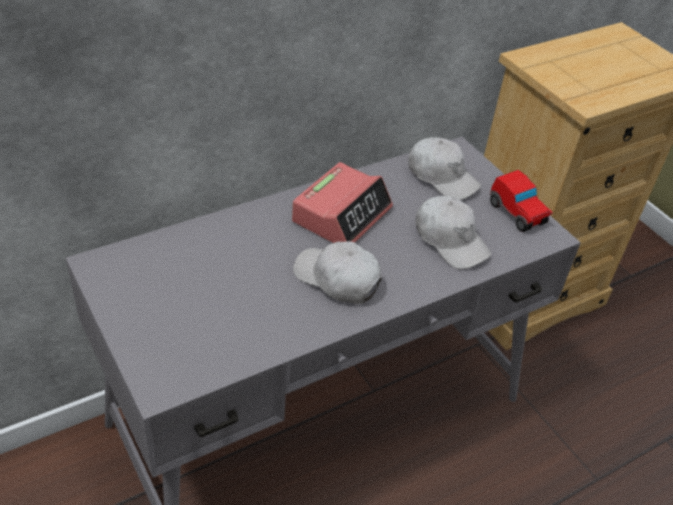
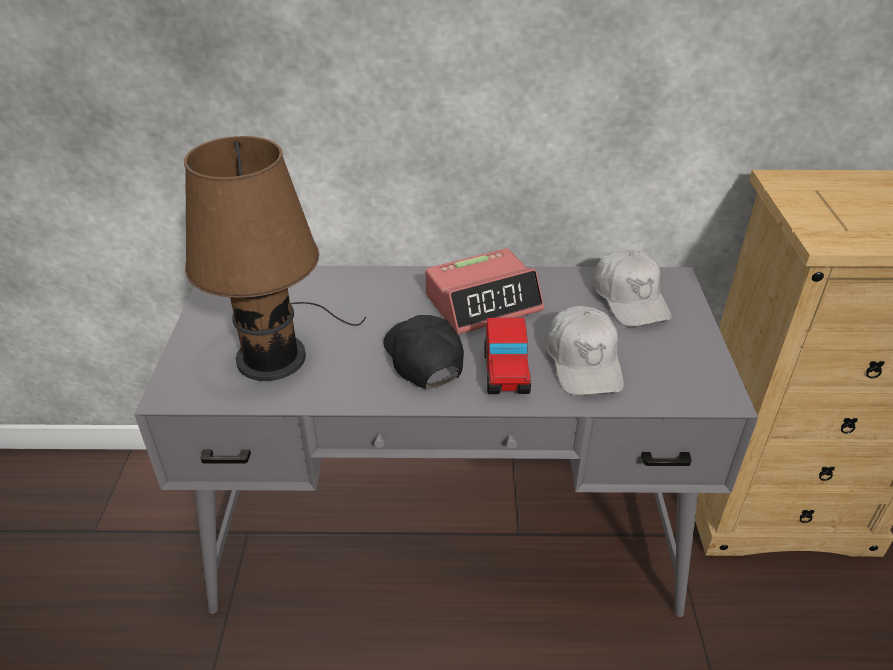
camera: 35 degrees right, 5 degrees down
(216, 318) = (276, 353): none -> brown table lamp
(337, 279) = (423, 359): white cap -> black cap
(517, 214) = (694, 361): toy car -> toy car (506, 373)

